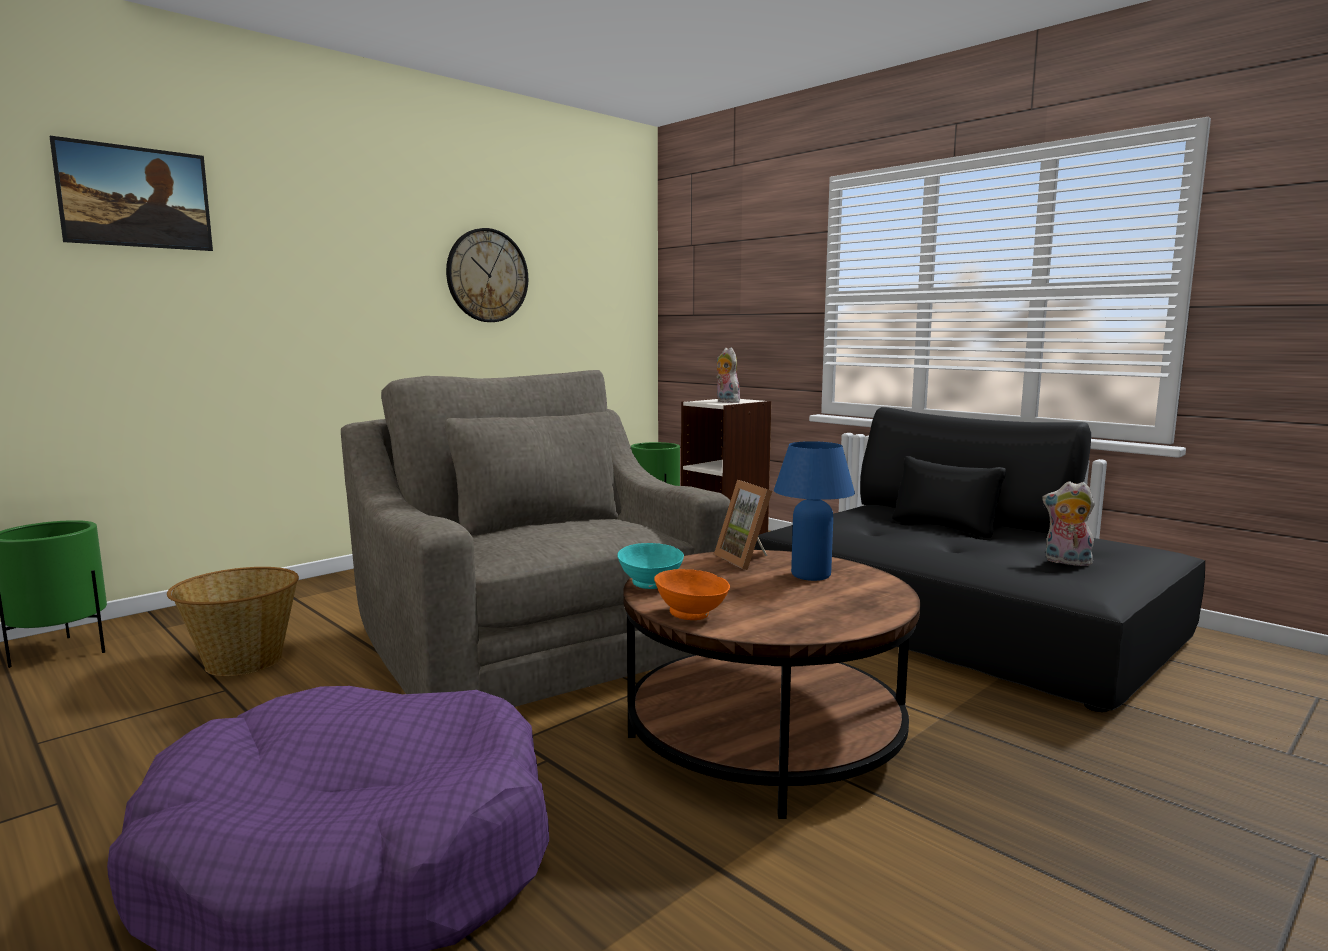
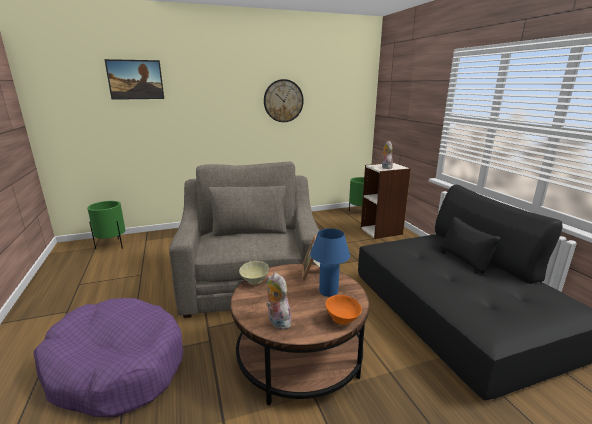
camera: 25 degrees right, 10 degrees up
(242, 661) = (155, 262): basket -> none
(649, 584) = (254, 281): turquoise bowl -> beige bowl
(692, 615) = (248, 306): orange bowl -> orange bowl (342, 320)
(1066, 562) = (505, 305): plush toy -> plush toy (277, 321)

